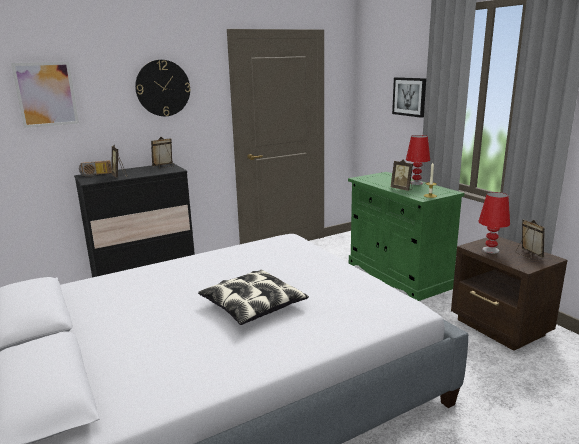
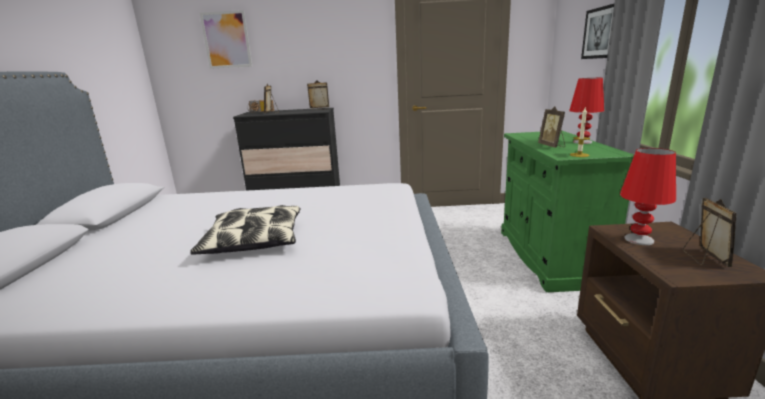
camera: 30 degrees right, 0 degrees up
(163, 88) = (326, 35): wall clock -> none

